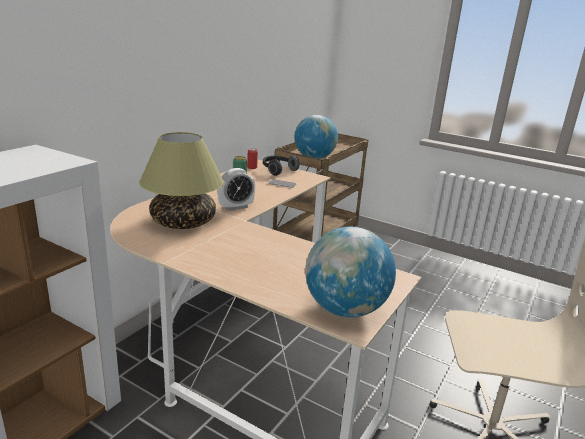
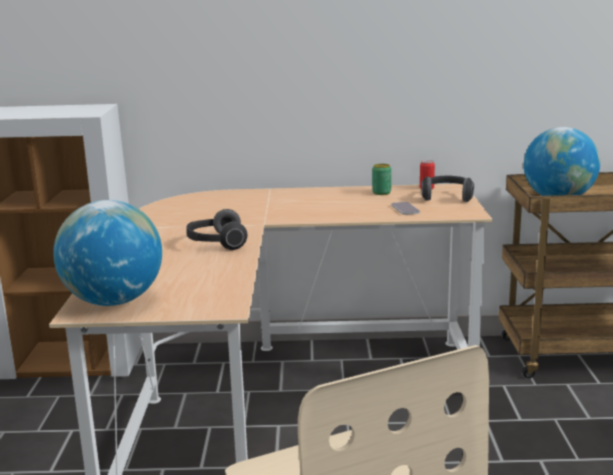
camera: 60 degrees right, 5 degrees down
(184, 222) = (216, 210): table lamp -> none
(236, 207) = (290, 213): alarm clock -> none
(264, 244) = (216, 243): none -> headphones

